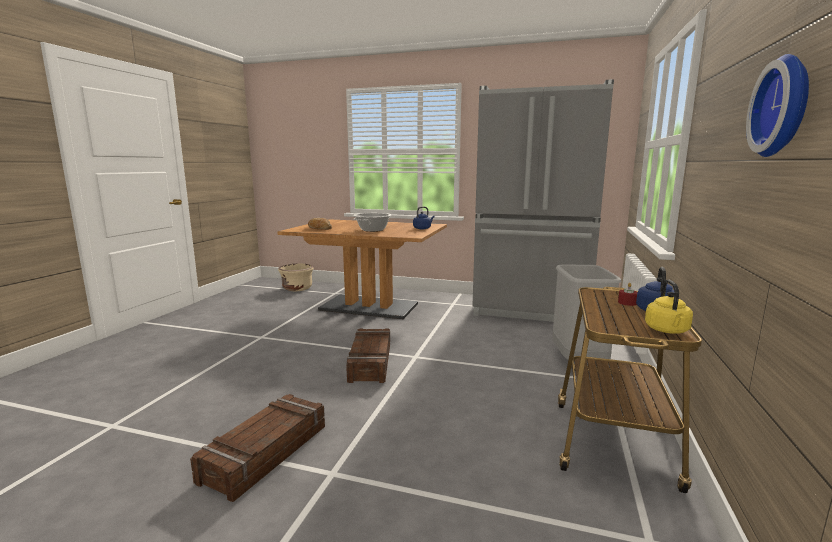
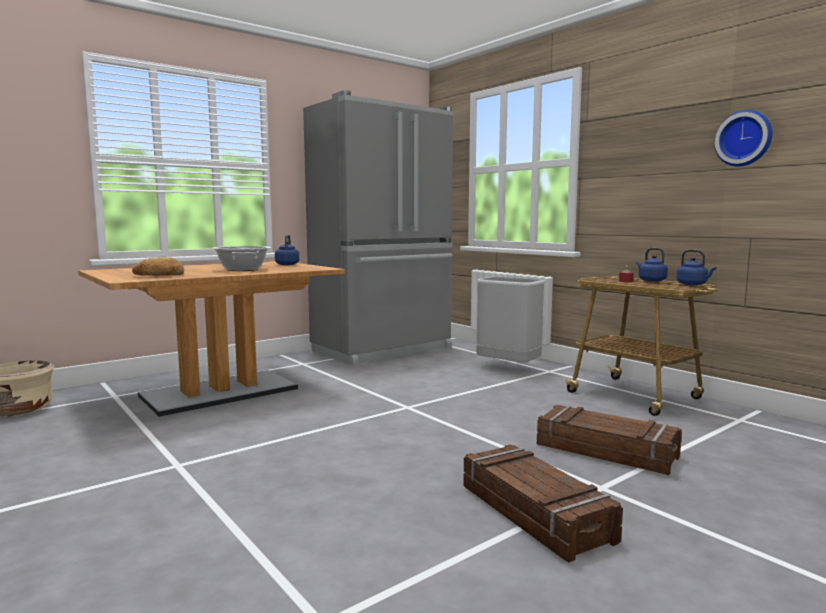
camera: 55 degrees left, 5 degrees down
(371, 362) = (388, 426): crate -> crate (606, 450)
(667, 330) = (693, 284): yellow kettle -> blue kettle

